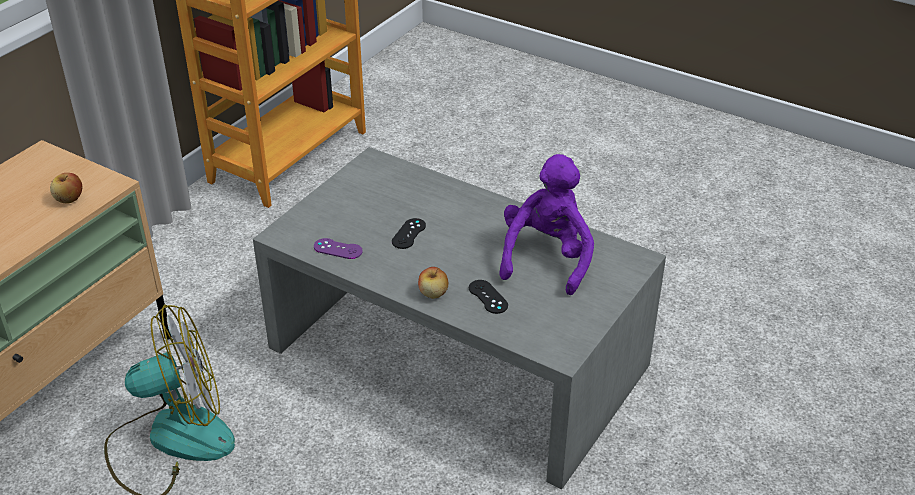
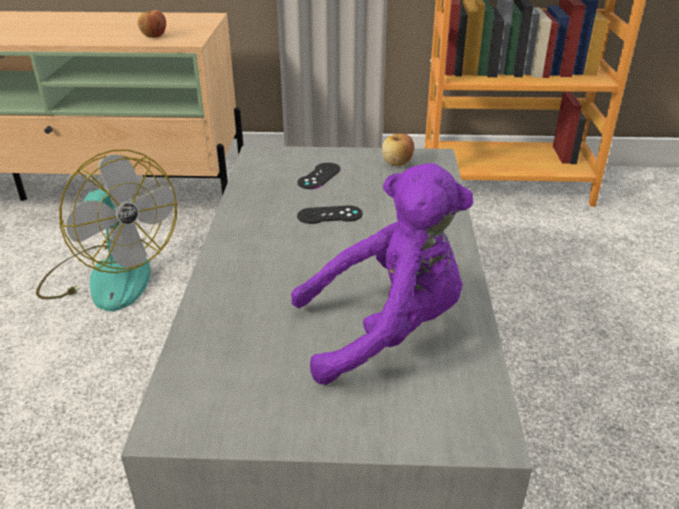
camera: 60 degrees right, 5 degrees down
(338, 249) = (263, 186): purple game controller -> none
(433, 293) = (232, 266): apple -> apple (397, 163)
(488, 297) = (256, 308): black game controller -> black game controller (319, 176)

